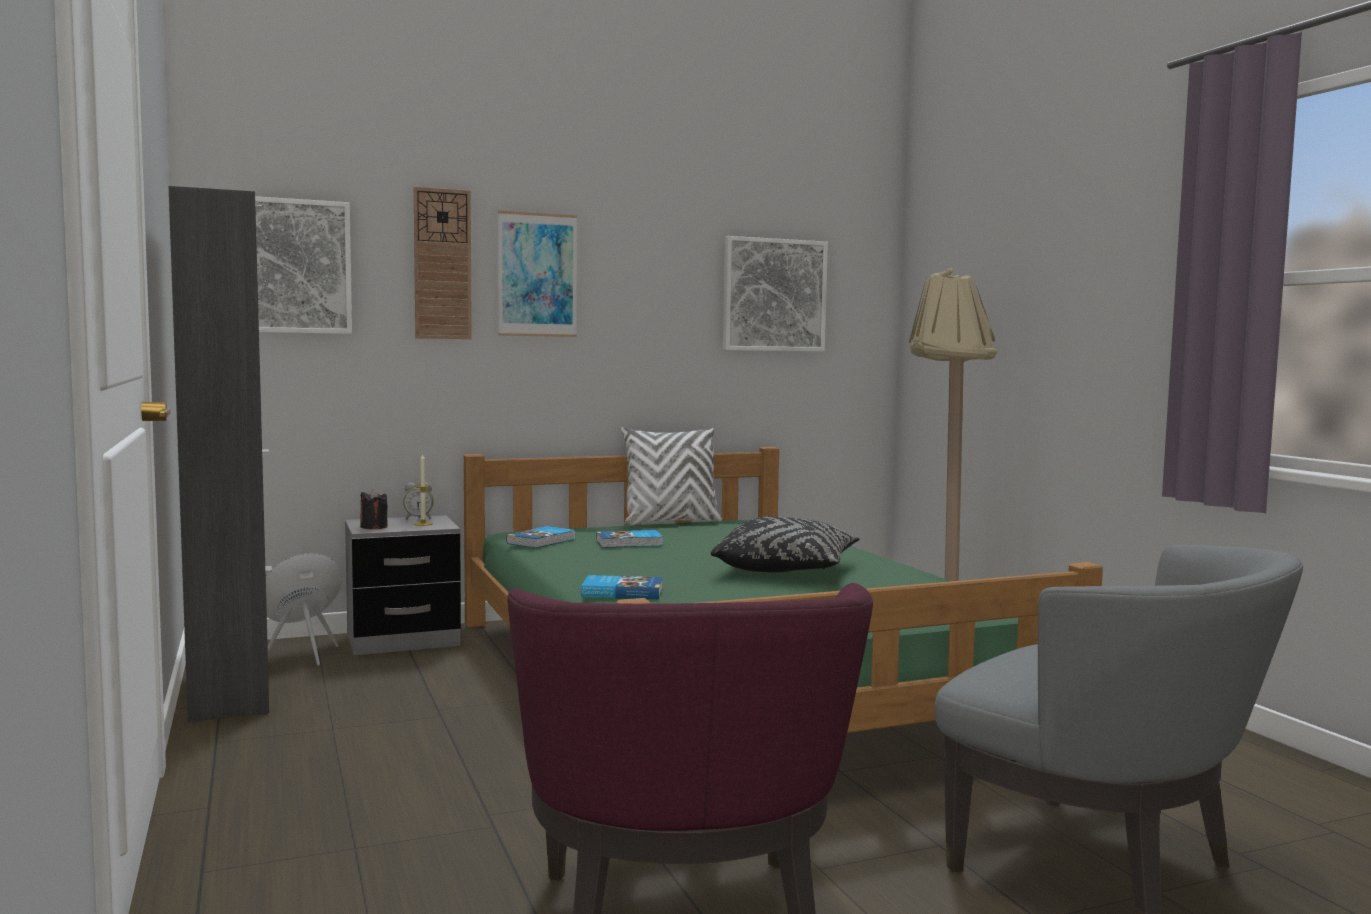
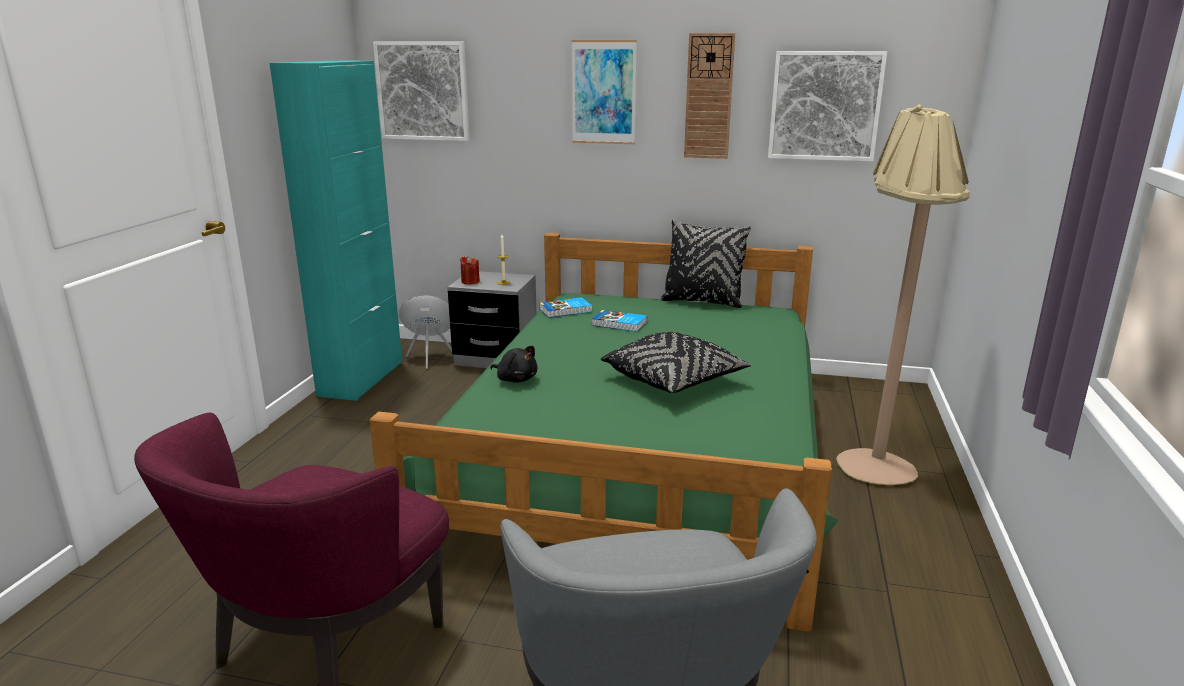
camera: 35 degrees right, 15 degrees up
(231, 692) = (361, 379): black cabinet -> turquoise cabinet
(374, 527) = (470, 281): black candle -> red candle
(418, 519) = (511, 276): alarm clock -> none
(442, 264) = (530, 86): wall clock -> wall clock (709, 97)
(622, 592) = (515, 379): book -> black plush toy
(670, 522) = (702, 302): white pillow -> black pillow

